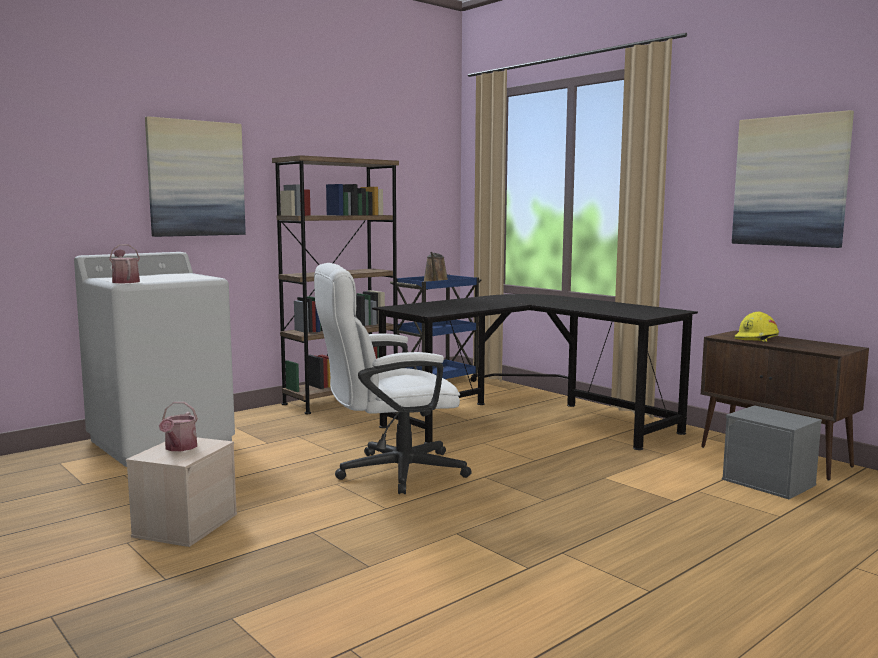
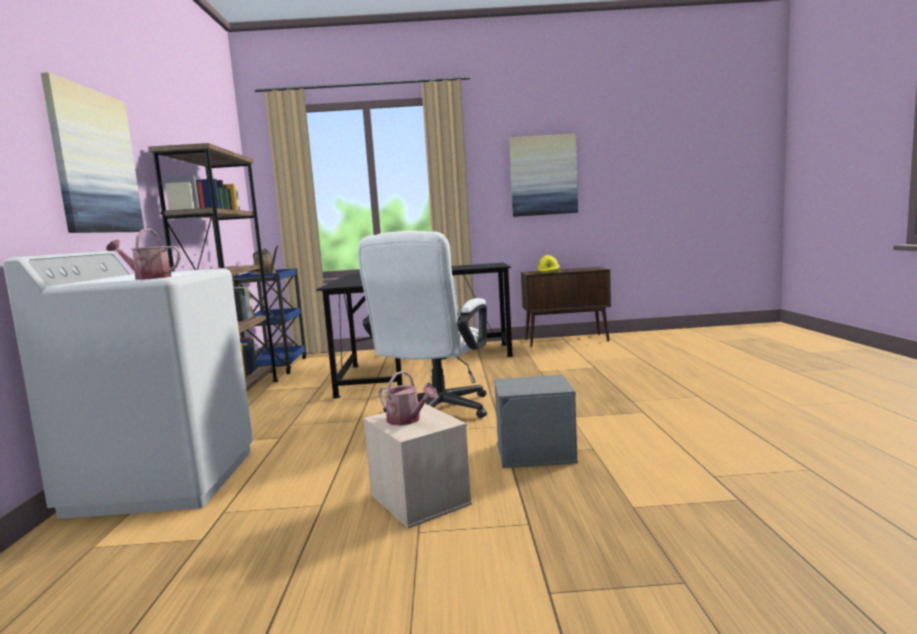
camera: 50 degrees left, 0 degrees up
(770, 482) = (596, 349): grey storage box -> grey storage box (536, 452)

